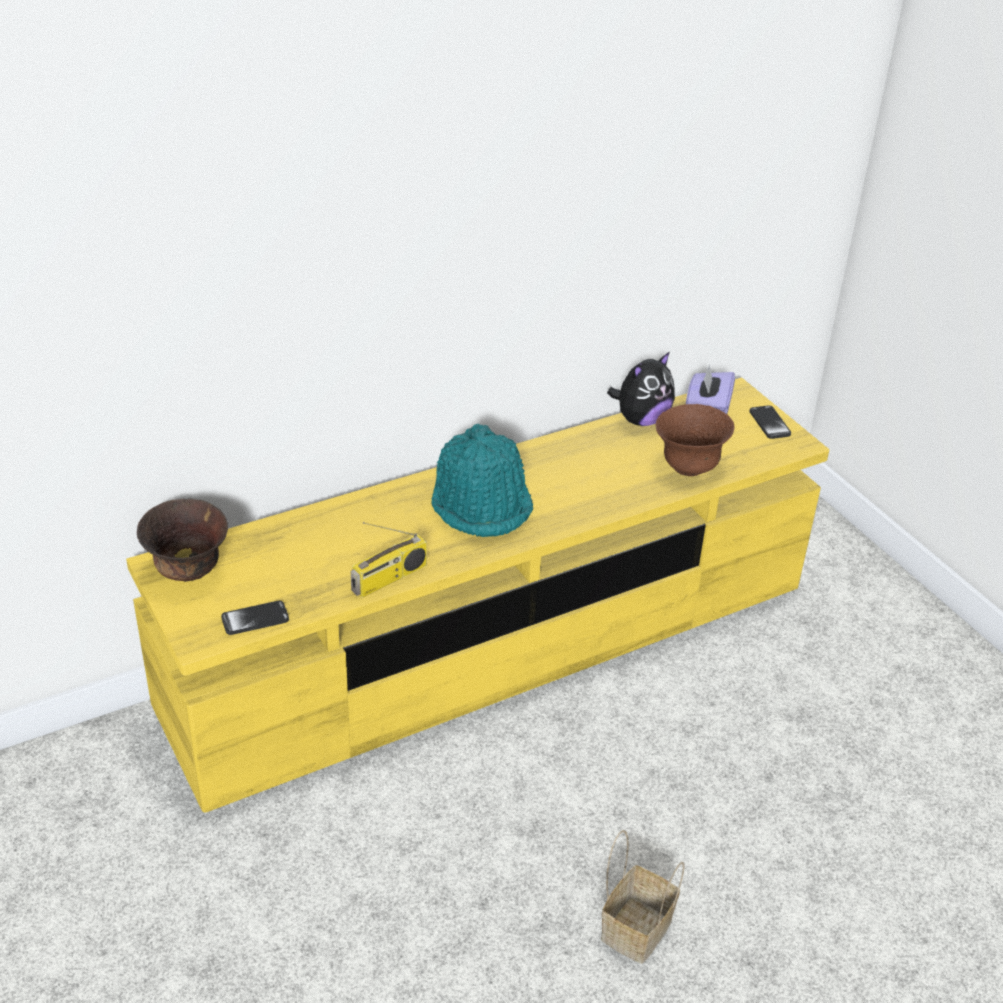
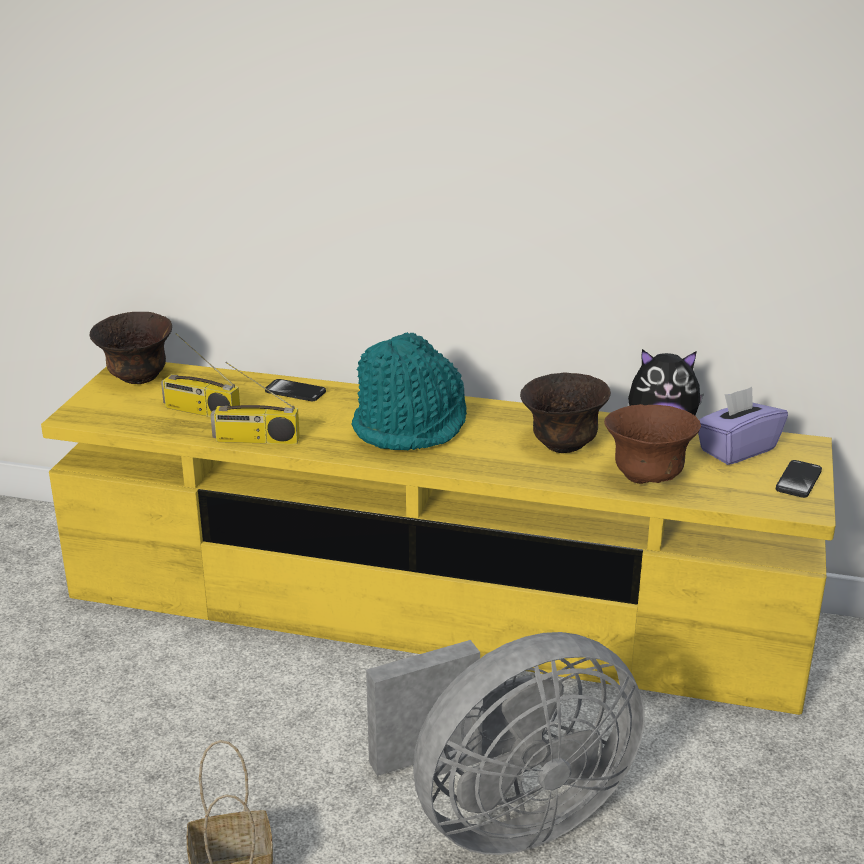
camera: 45 degrees right, 10 degrees down
(255, 619) = (127, 421): phone -> phone (295, 392)
(300, 576) = (200, 411): none -> radio
(603, 467) = (562, 445): none -> brown bowl
(728, 768) = (503, 817): none -> grey fan

